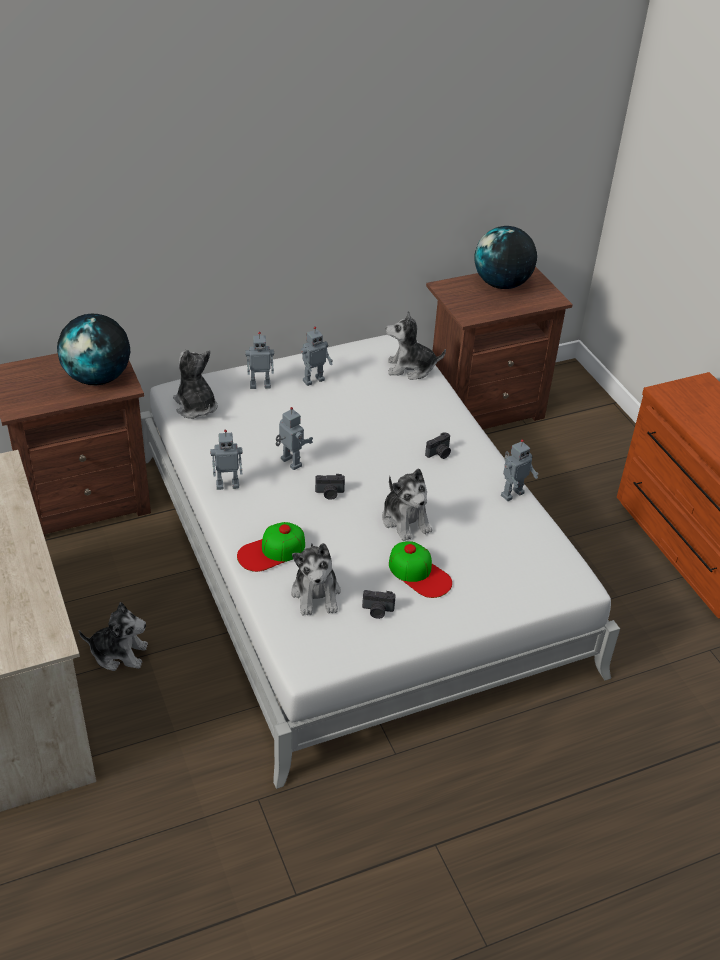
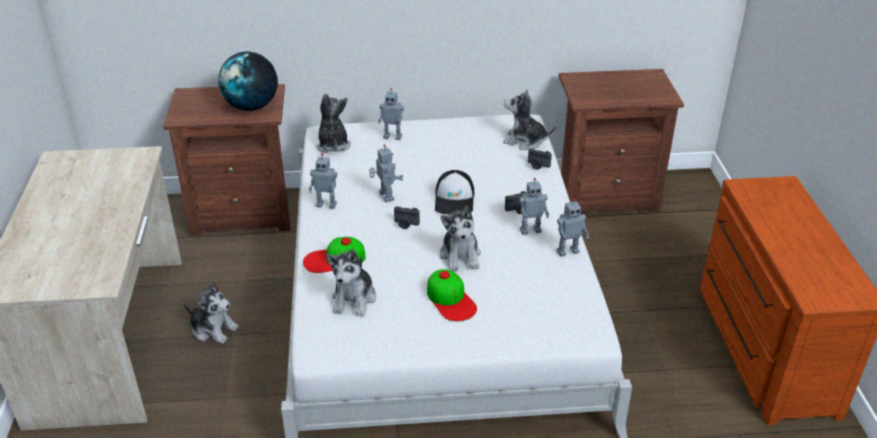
camera: 20 degrees right, 5 degrees down
(313, 380) = (437, 138): toy robot -> toy robot (530, 230)
(368, 454) = (455, 200): none -> cap
(377, 611) = (399, 322): camera -> camera (537, 165)
(502, 284) = (626, 81): globe -> none

